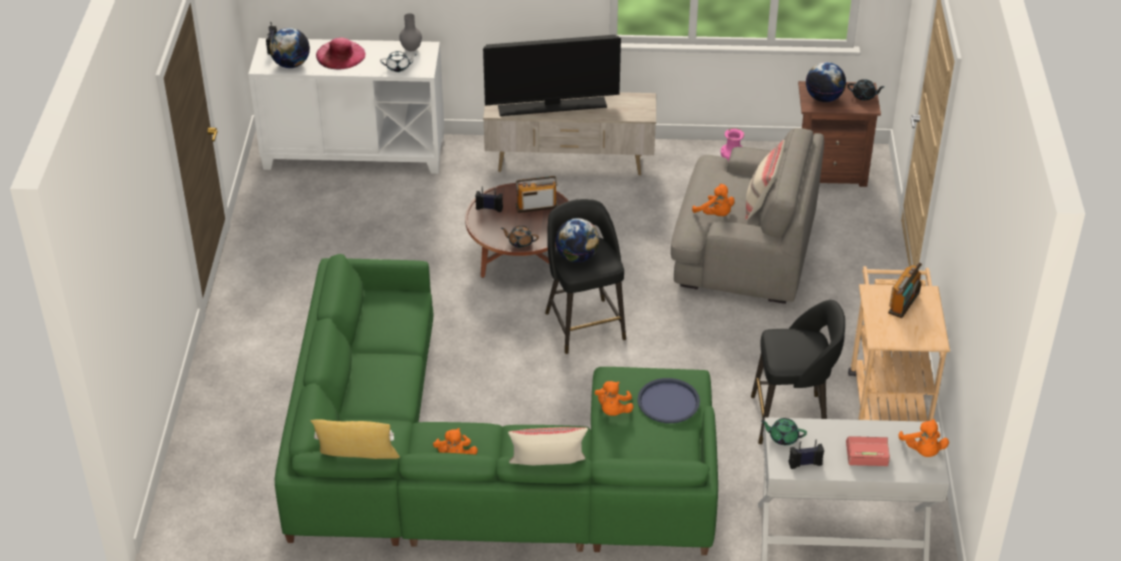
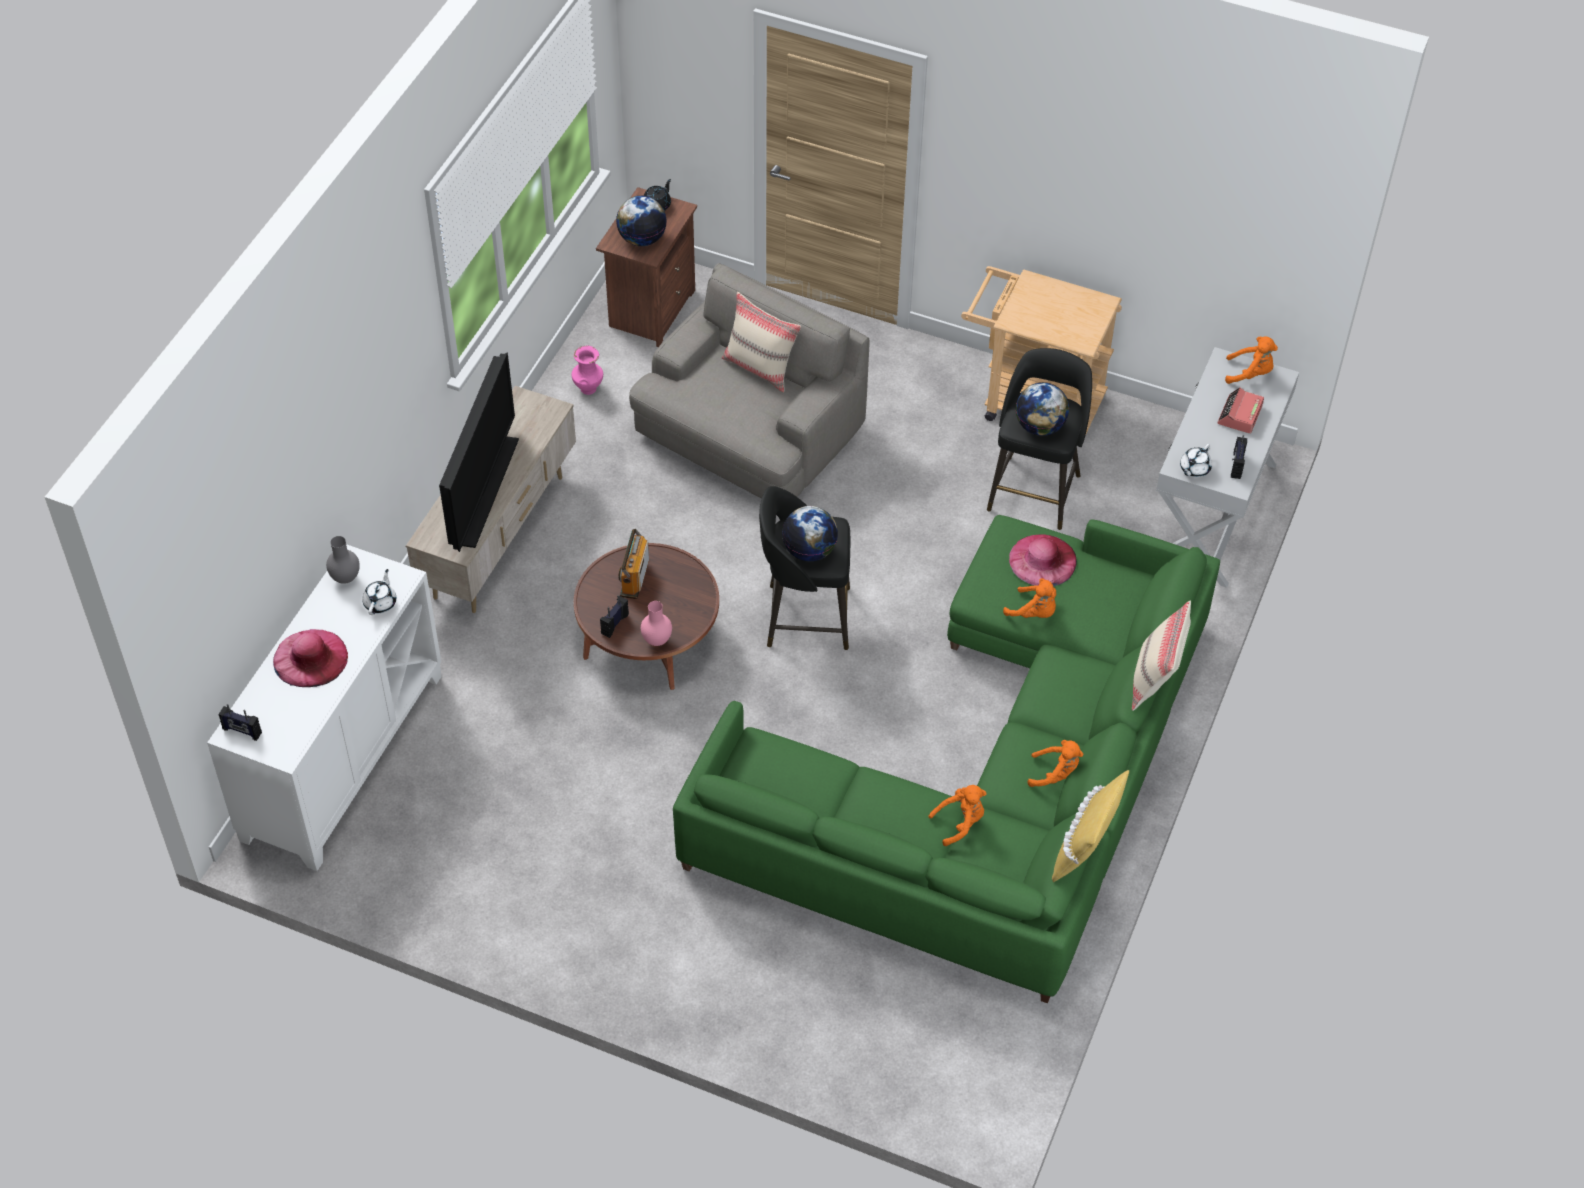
camera: 70 degrees left, 10 degrees up
(291, 64) = (299, 719): globe -> globe (1039, 427)
(485, 231) = (657, 640): none -> pink vase
(520, 242) = (696, 613): brown teapot -> none
(668, 401) = (1042, 560): blue tray -> pink hat
(715, 214) = (756, 415): orange plush toy -> orange plush toy (960, 823)
(783, 437) = (1194, 469): green teapot -> white teapot
(904, 302) = (1038, 303): radio -> none

